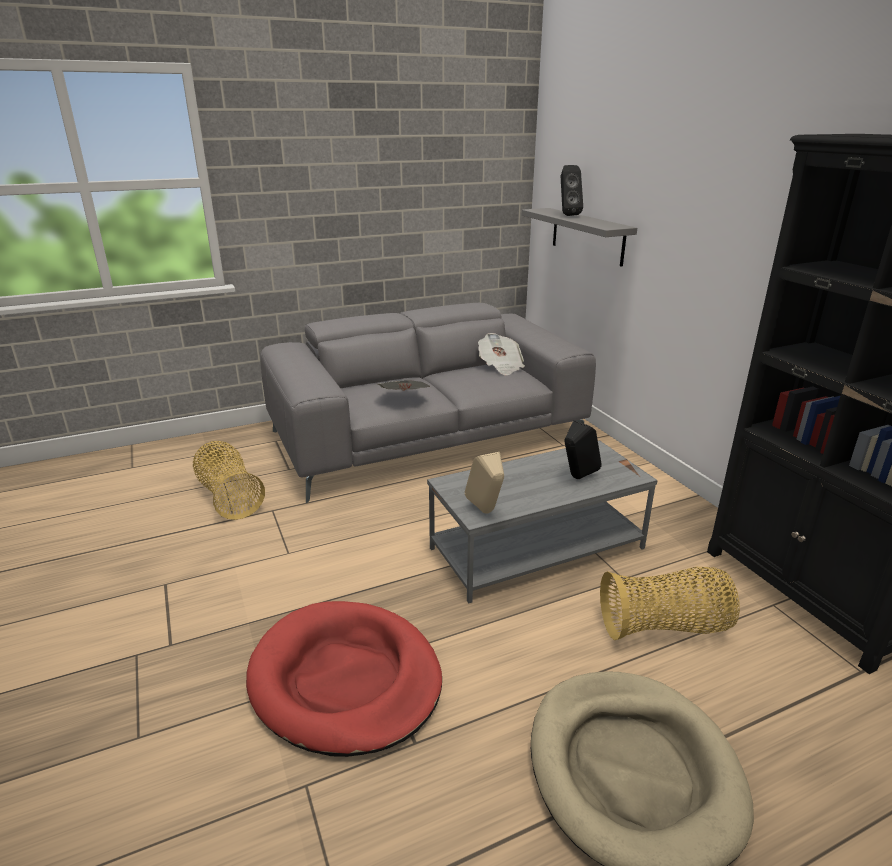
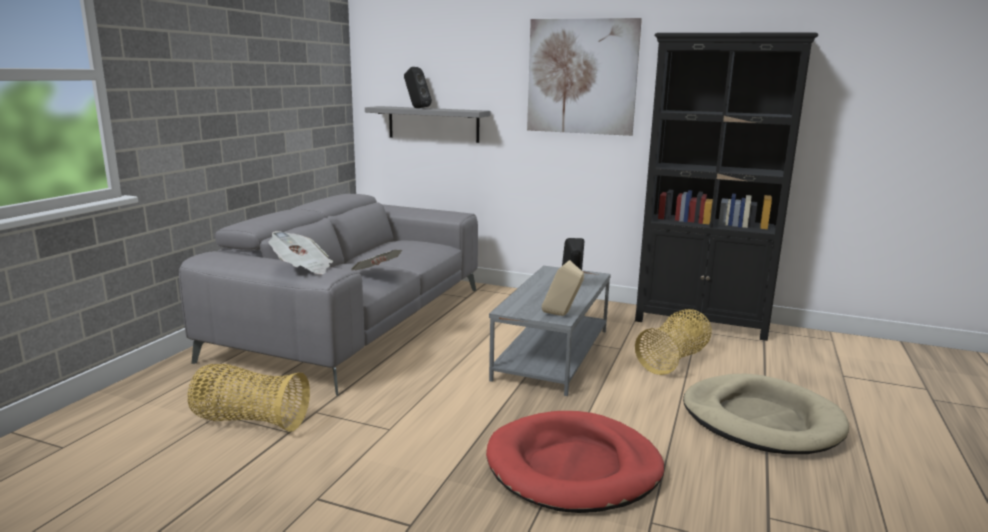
camera: 45 degrees left, 10 degrees down
(500, 366) = (402, 241): newspaper -> newspaper (302, 268)
(738, 193) = (581, 77): none -> picture

